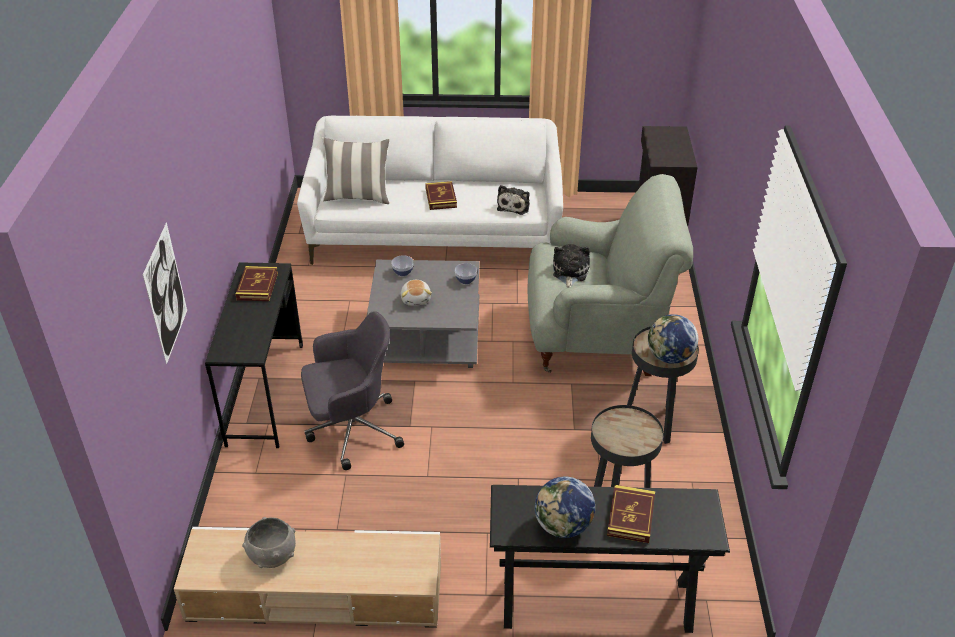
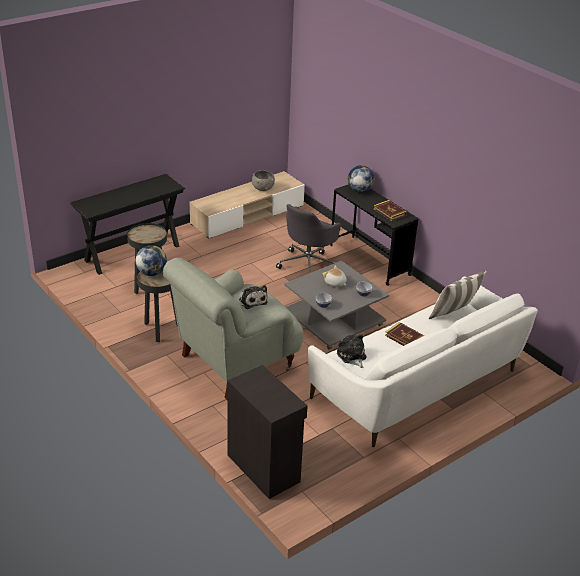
camera: 140 degrees right, 5 degrees down
(166, 293) = (348, 111): picture -> none
(563, 526) = (143, 186): globe -> globe (359, 190)
(630, 516) = (118, 197): book -> none

